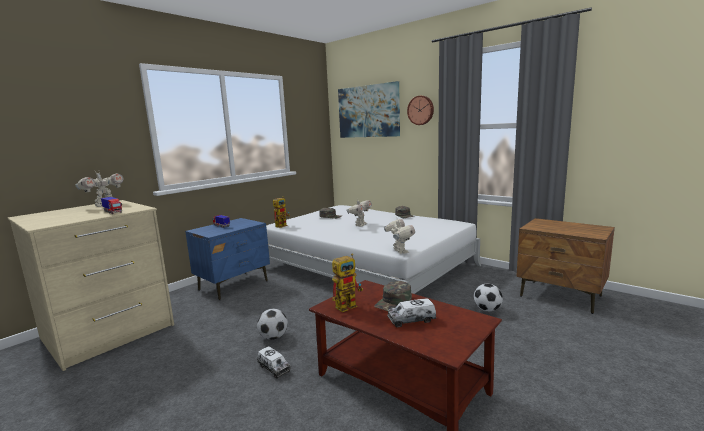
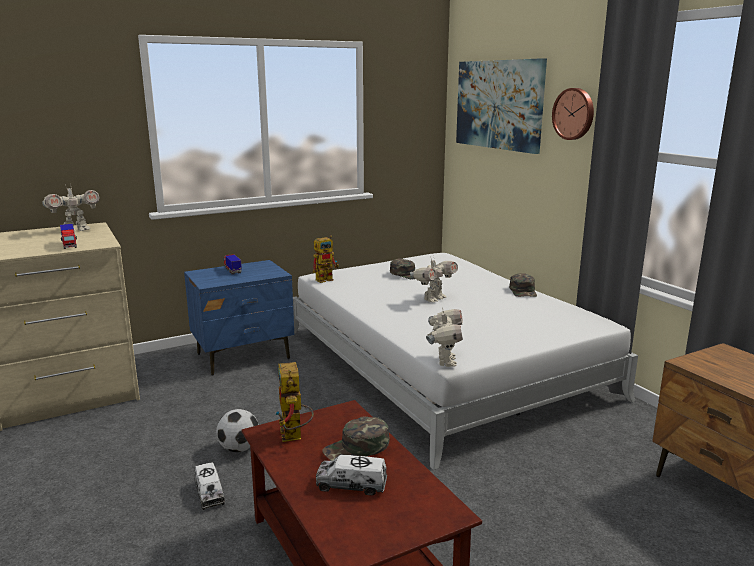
camera: 20 degrees right, 5 degrees up
(349, 305) = (294, 437): toy robot -> toy robot turned 90 degrees clockwise
(487, 309) = (576, 485): football -> none

